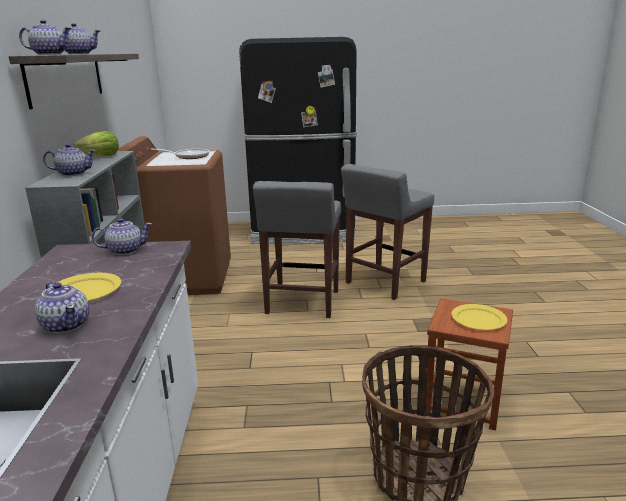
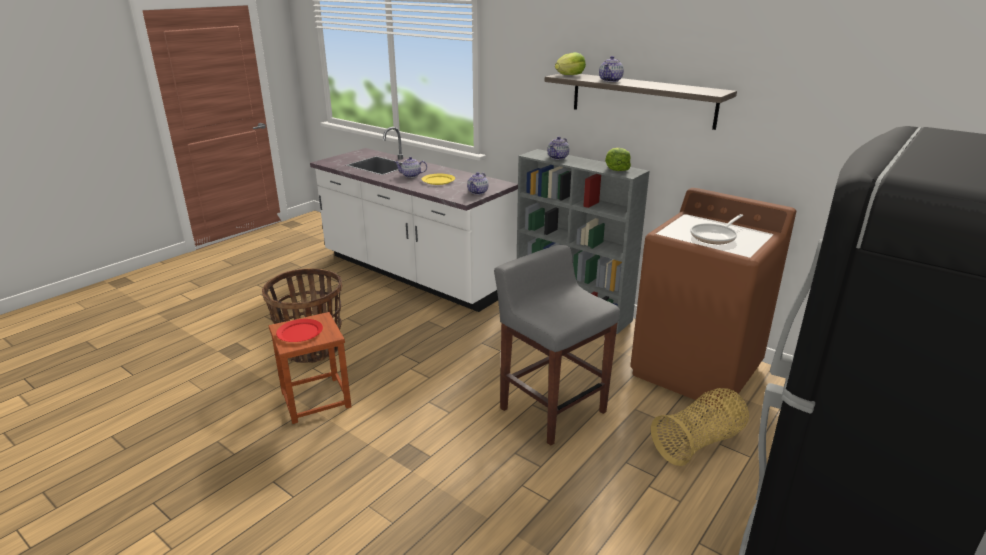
camera: 130 degrees right, 5 degrees up
(49, 54) = (569, 75): teapot -> lettuce
(271, 262) = (699, 443): none -> basket
(384, 283) = (529, 497): grey stool -> none
(478, 320) = (300, 332): yellow plate -> red plate

